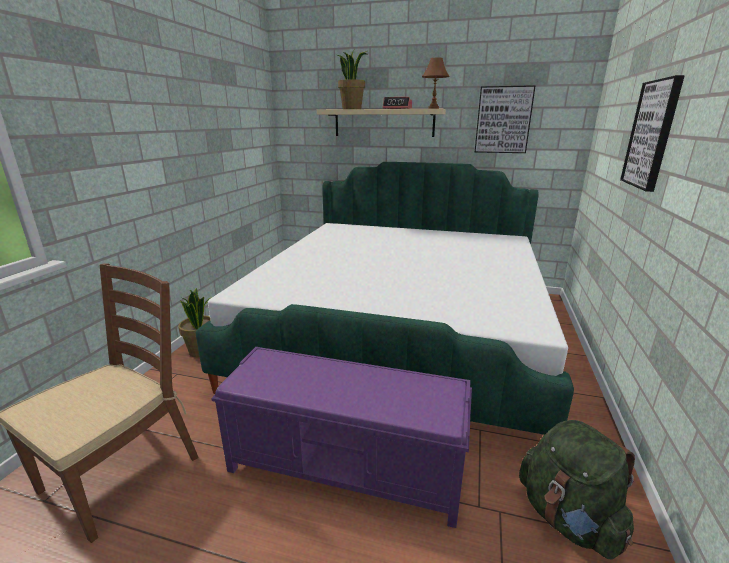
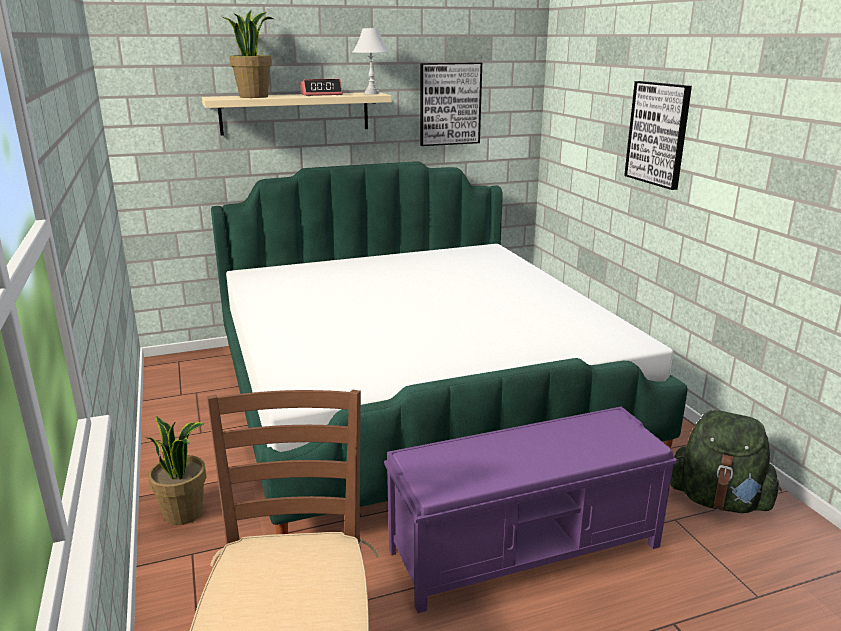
camera: 35 degrees left, 0 degrees up
(433, 108) = (371, 93): brown table lamp -> white table lamp

